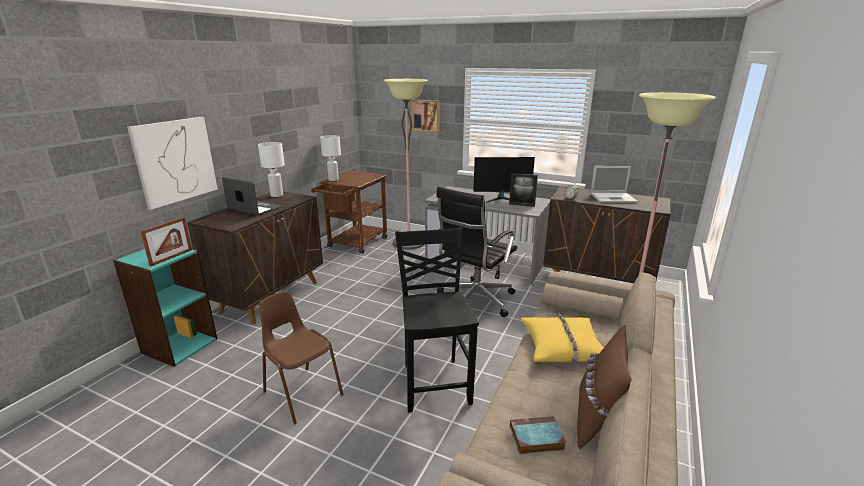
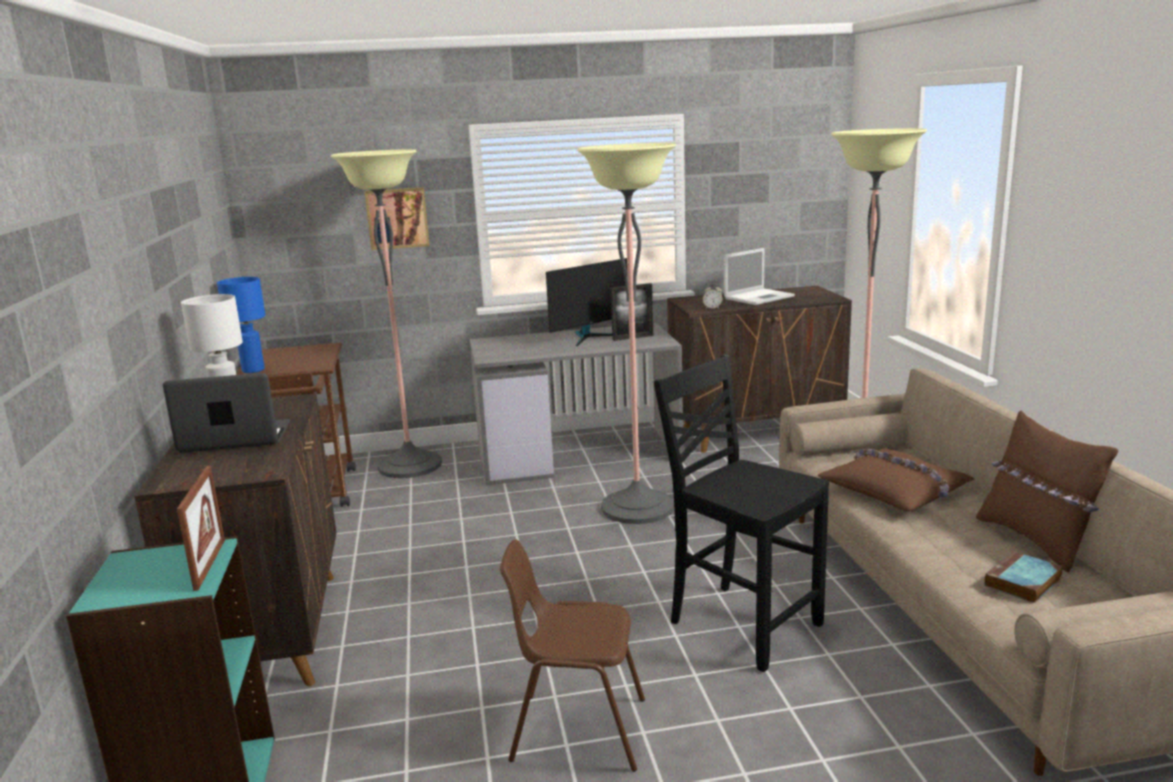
camera: 35 degrees left, 5 degrees down
(175, 161) = (92, 356): picture -> none
(333, 179) = (252, 370): white table lamp -> blue table lamp
(474, 300) = (637, 507): black office chair -> floor lamp
(562, 346) = (895, 491): yellow pillow -> brown pillow

